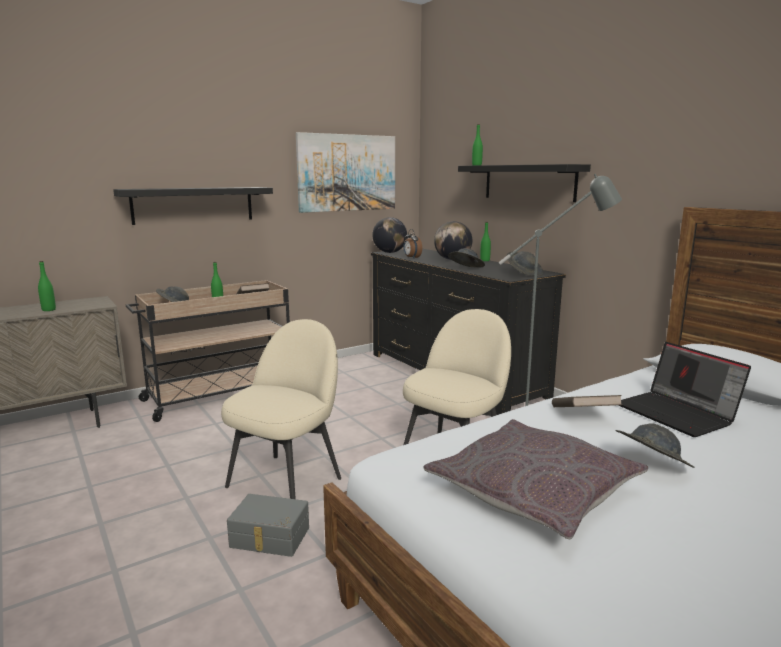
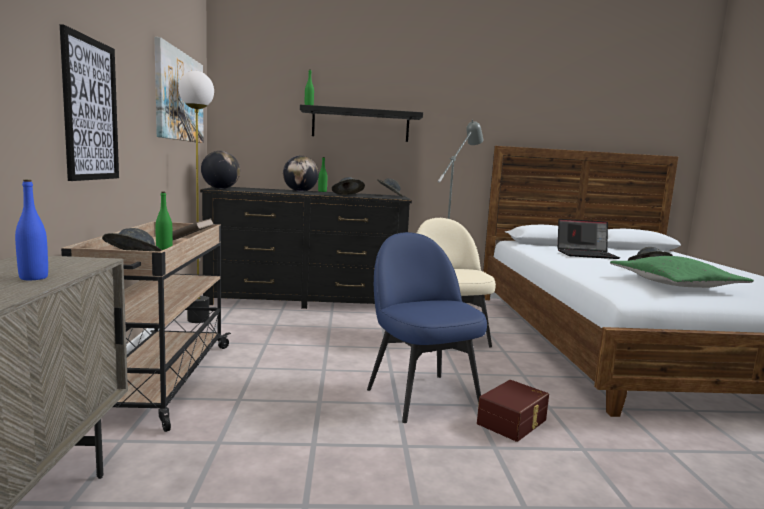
camera: 60 degrees left, 5 degrees down
(49, 310) = (33, 278): green bottle -> blue bottle
(193, 205) = (90, 110): black shelf -> picture
(269, 538) = (513, 422): grey storage box -> brown storage box
(286, 481) = (421, 395): beige chair -> blue chair
(339, 365) = (198, 319): none -> floor lamp
(411, 258) = (265, 191): alarm clock -> none
(533, 490) = (675, 284): grey pillow -> green pillow
(583, 416) = (580, 262): brown book -> none

